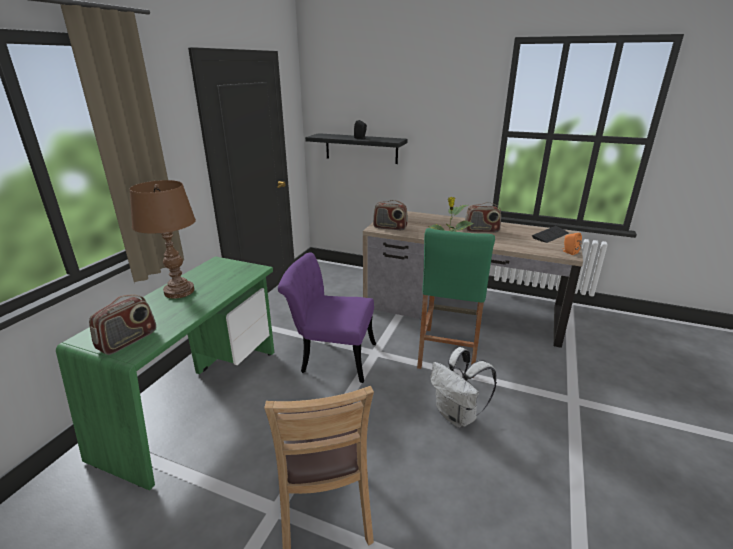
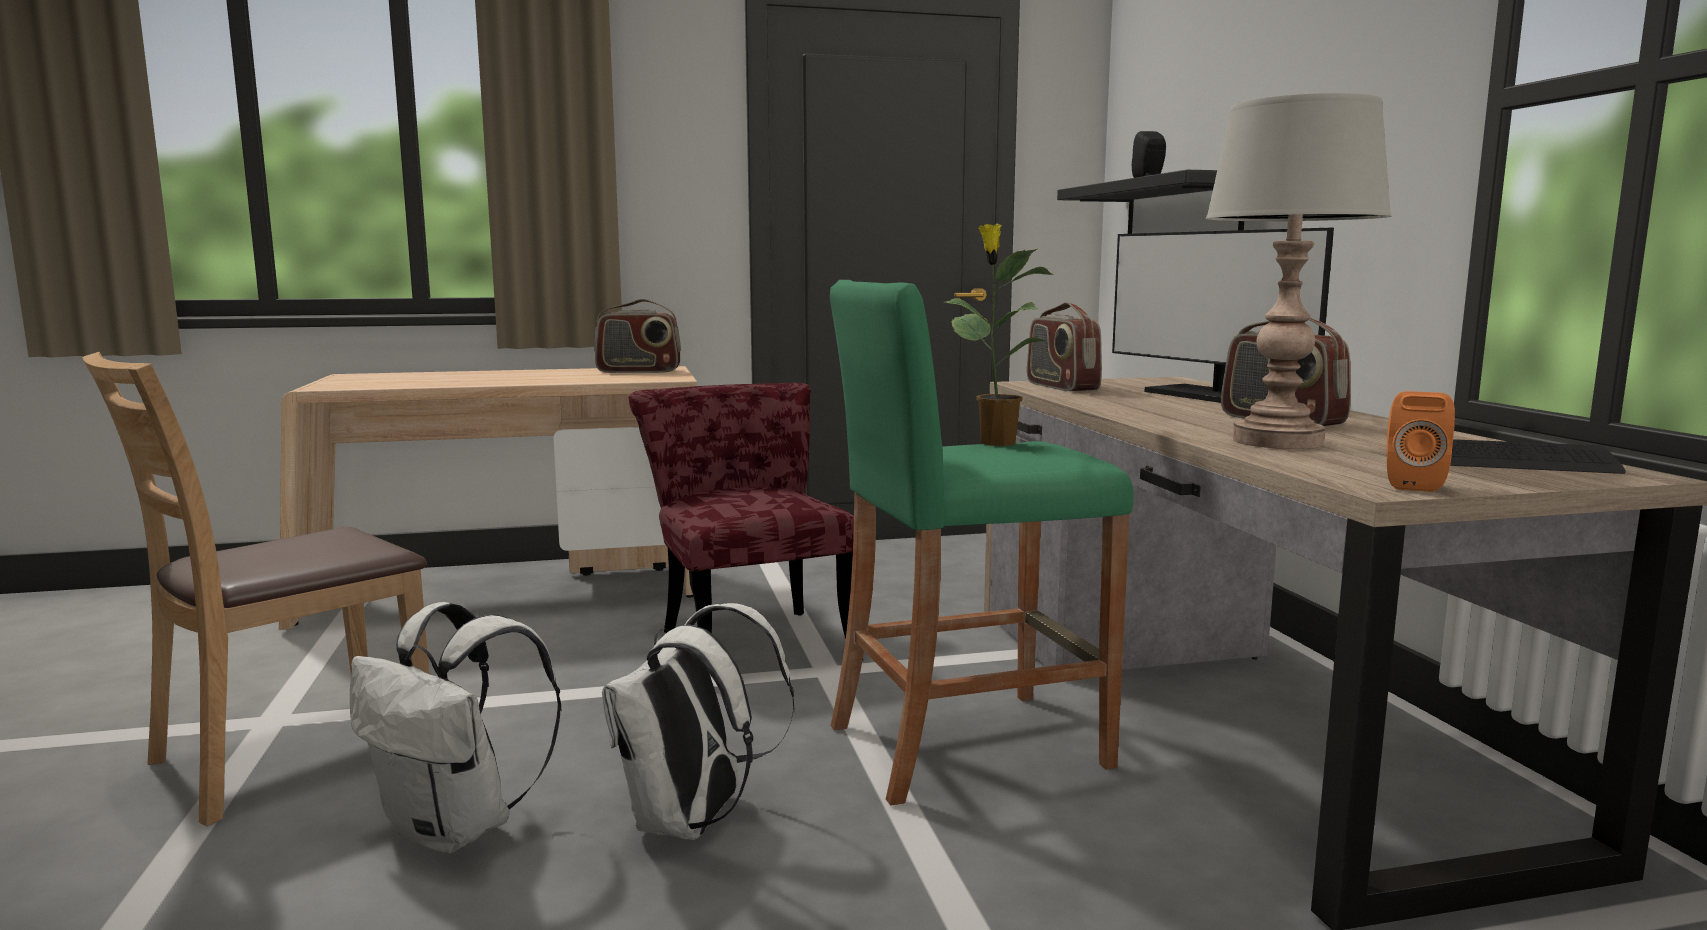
camera: 55 degrees right, 15 degrees down
(128, 341) = (358, 382): radio -> radio (638, 371)
(179, 291) = (530, 373): brown table lamp -> none
(198, 400) = (507, 594): green desk -> beige desk
(330, 357) = (749, 639): purple chair -> red chair
(426, 469) = (457, 829): none -> white backpack
(433, 221) = (1212, 396): none -> monitor
(510, 242) = (1278, 441): none -> grey table lamp

